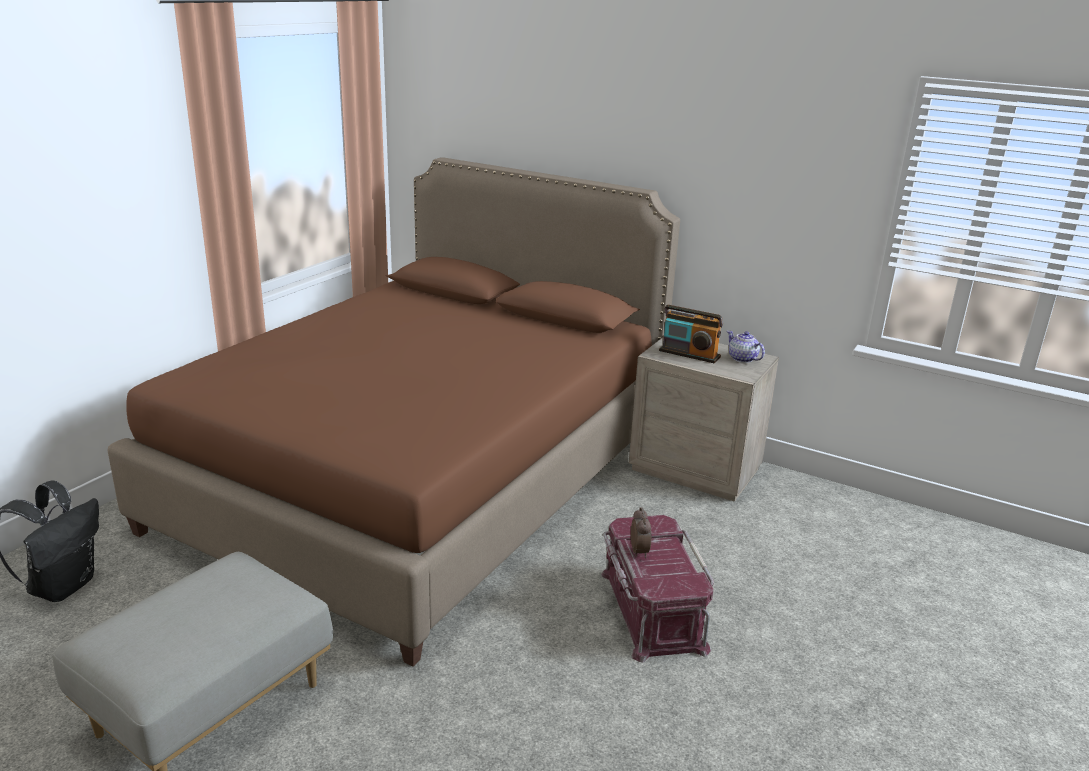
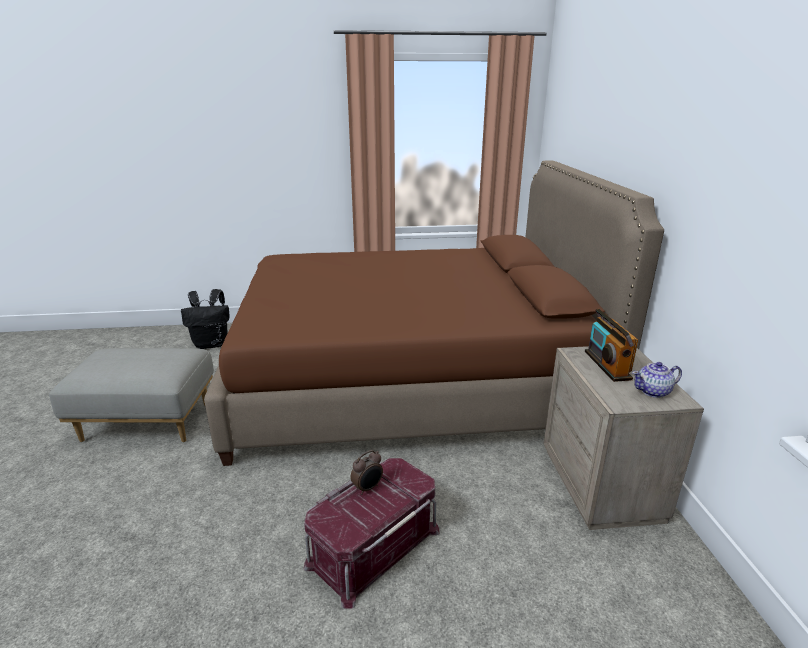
camera: 55 degrees right, 0 degrees up
(742, 359) = (653, 391): teapot -> teapot turned 120 degrees counterclockwise

